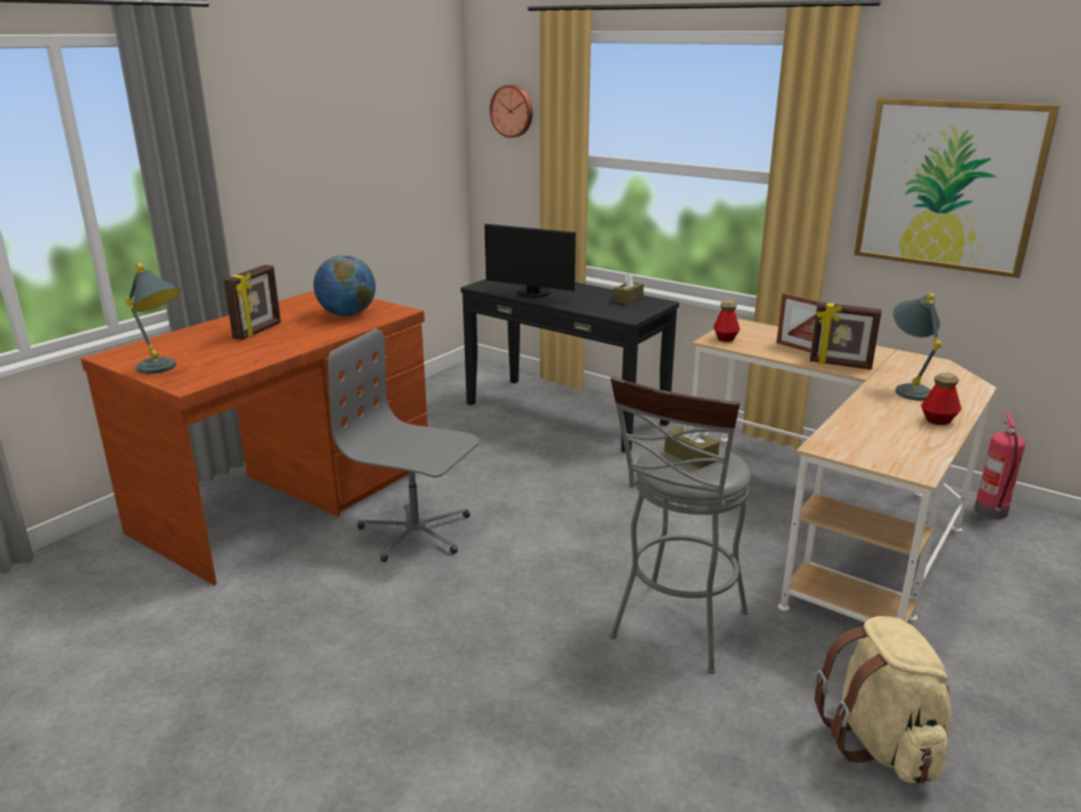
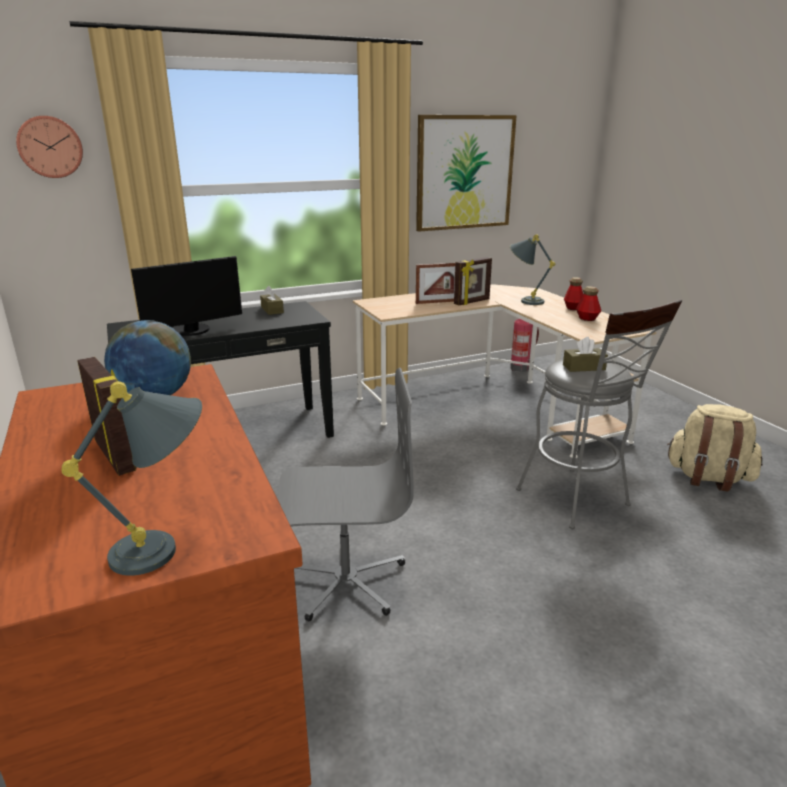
camera: 60 degrees left, 0 degrees up
(415, 532) = (345, 580): grey office chair -> grey office chair turned 150 degrees counterclockwise
(725, 338) = (389, 311): bottle -> bottle (587, 318)

